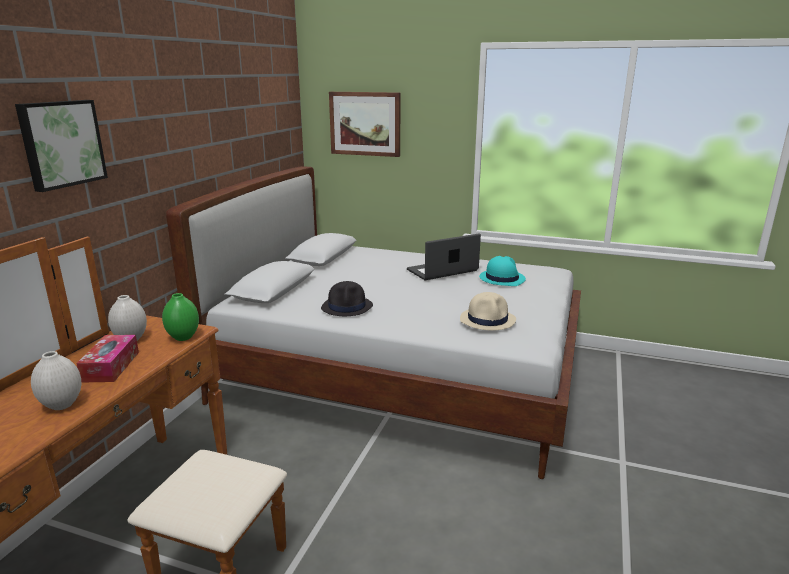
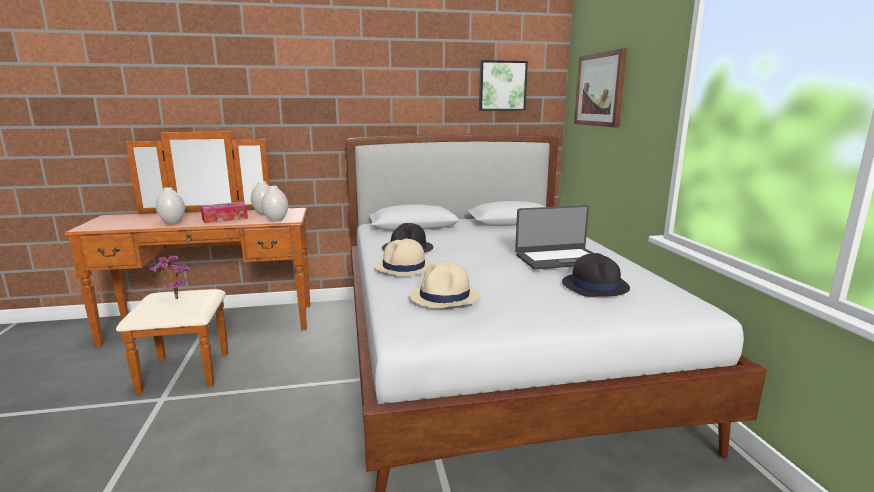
camera: 60 degrees right, 5 degrees down
(61, 143) = (261, 77): picture -> picture (502, 86)
(183, 338) = (276, 220): green vase -> white vase
(204, 482) = (174, 298): none -> potted plant
(400, 319) = (403, 267): none -> beige hat
(443, 271) = (559, 259): laptop -> laptop turned 135 degrees clockwise
(501, 278) = (595, 285): turquoise hat -> black hat

